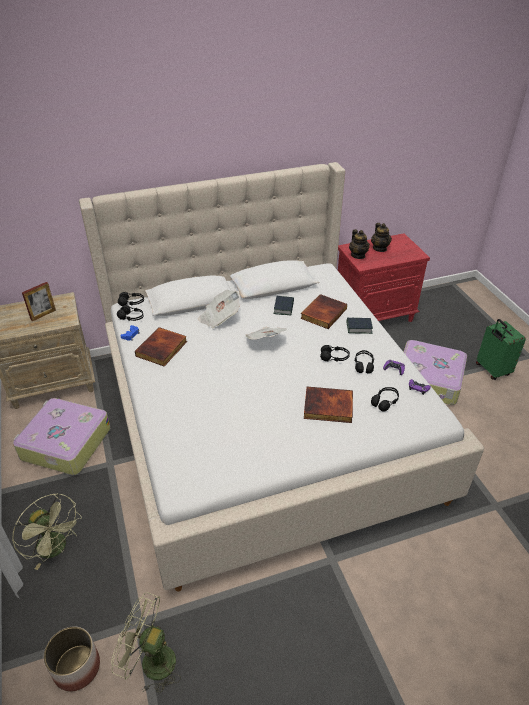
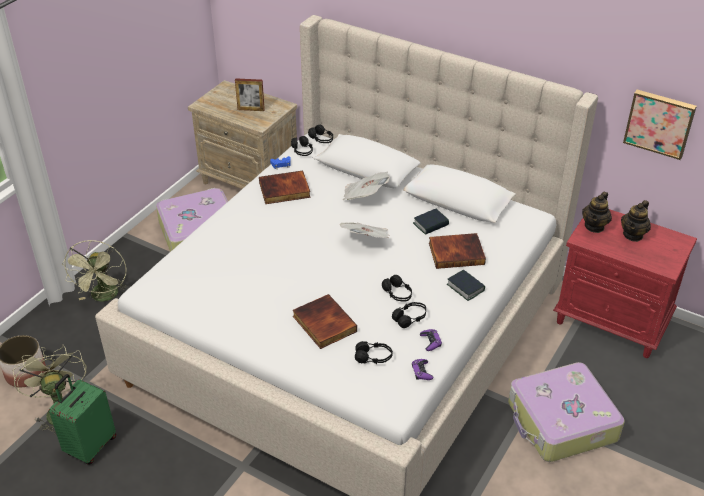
camera: 50 degrees right, 0 degrees up
(373, 165) = (659, 123): none -> picture
(491, 370) = (653, 471): green suitcase -> green suitcase (90, 446)

